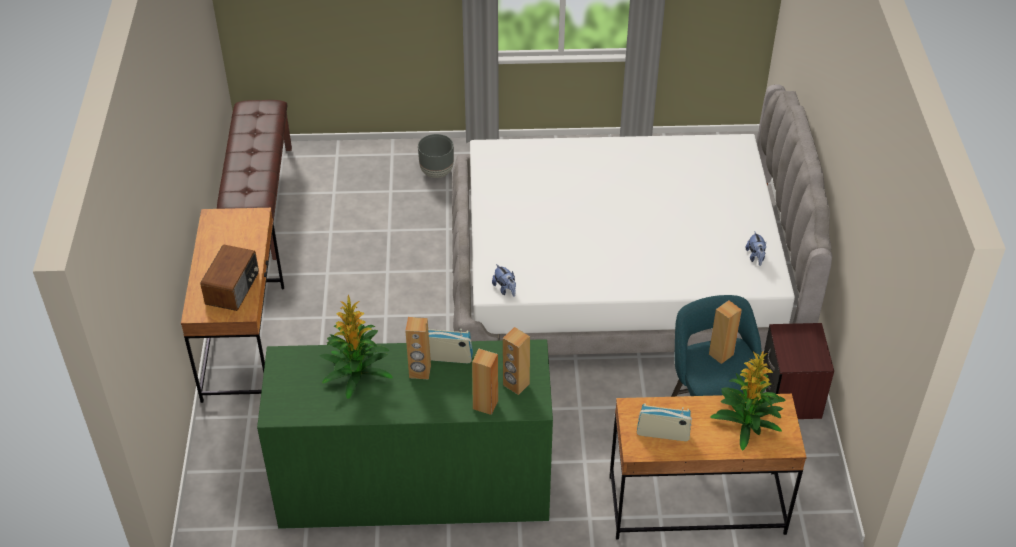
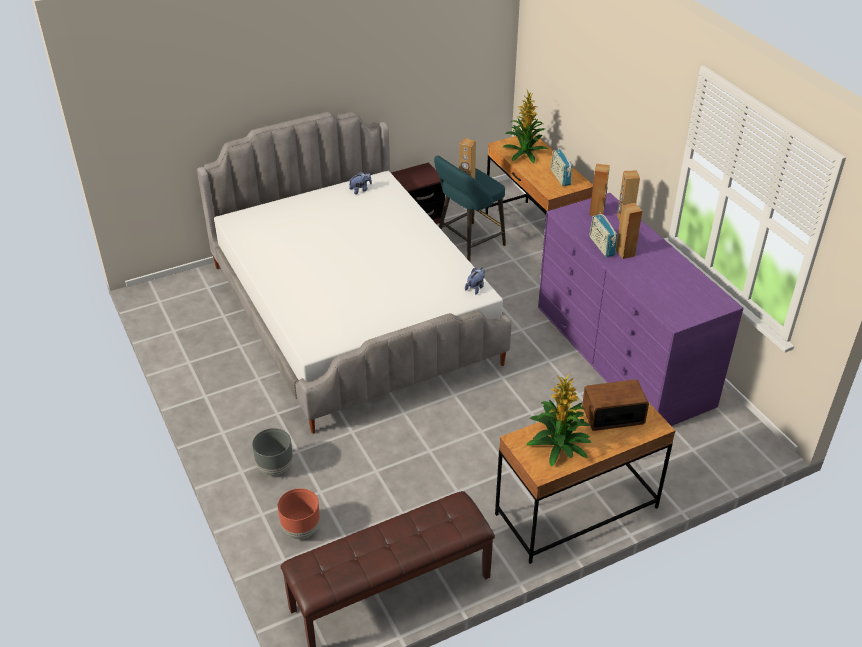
camera: 115 degrees left, 5 degrees down
(355, 372) = (653, 281): potted plant -> potted plant (558, 445)
(359, 170) = (301, 530): none -> brown planter
(414, 484) = (622, 355): green dresser -> purple dresser

